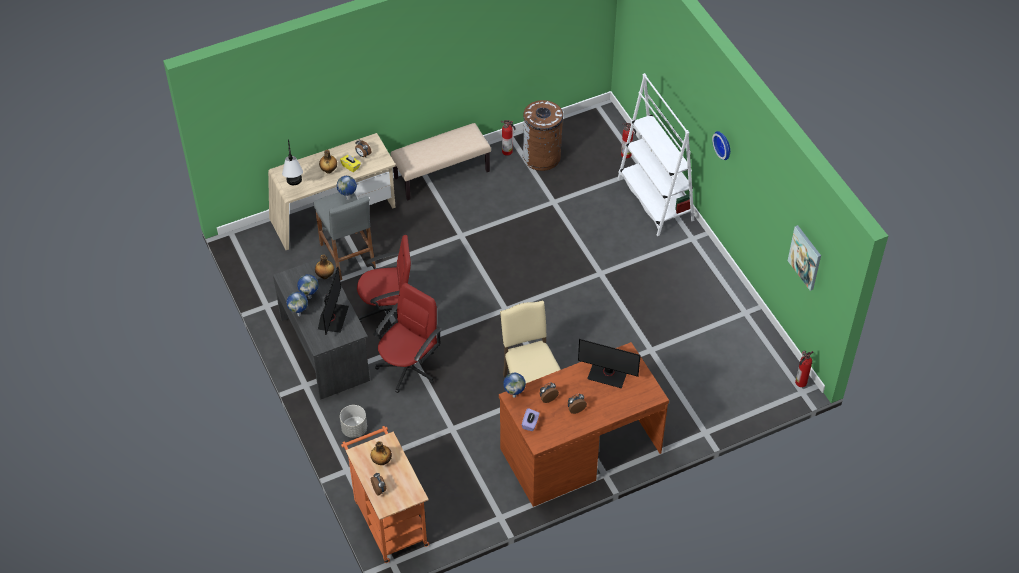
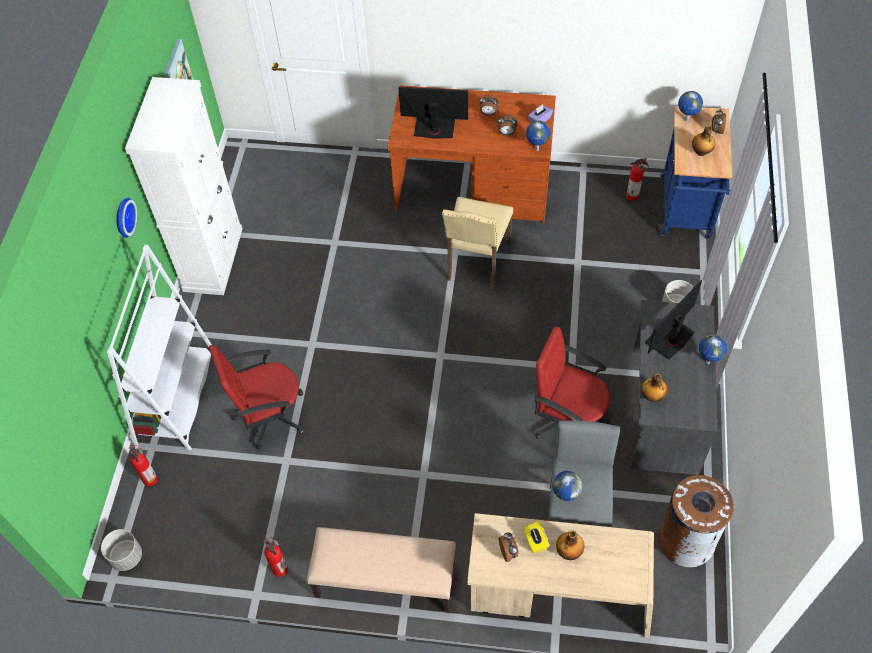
camera: 145 degrees left, 5 degrees up
(294, 187) = (630, 548): table lamp -> none
(310, 297) = (684, 378): globe -> globe (686, 120)
(388, 519) = (685, 212): orange cart -> blue cart
(408, 367) = (583, 343): red office chair -> red office chair (269, 416)
(541, 157) = (246, 535): brown trash can -> brown trash can (686, 540)
(599, 117) = (127, 556): none -> grey planter
(608, 374) = (434, 128): monitor -> monitor turned 45 degrees counterclockwise
(726, 293) = (213, 259): none -> white cabinet
(800, 383) = (236, 152): fire extinguisher -> fire extinguisher (633, 196)

